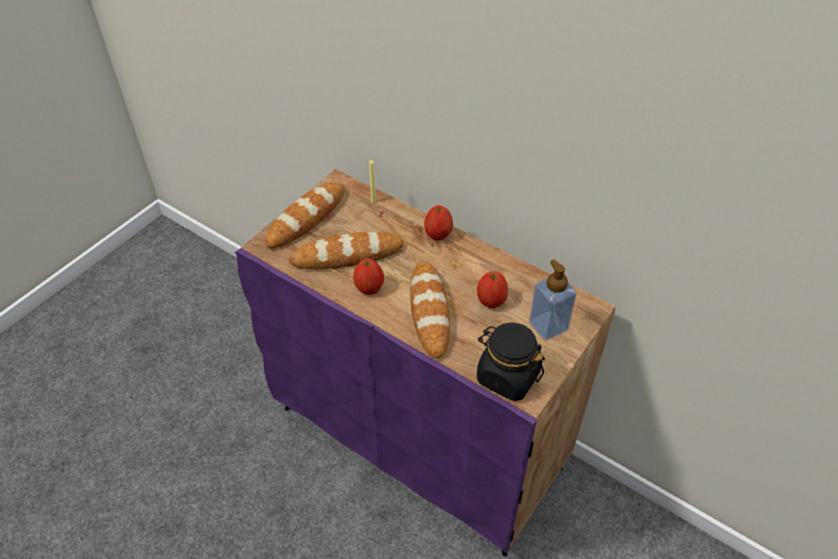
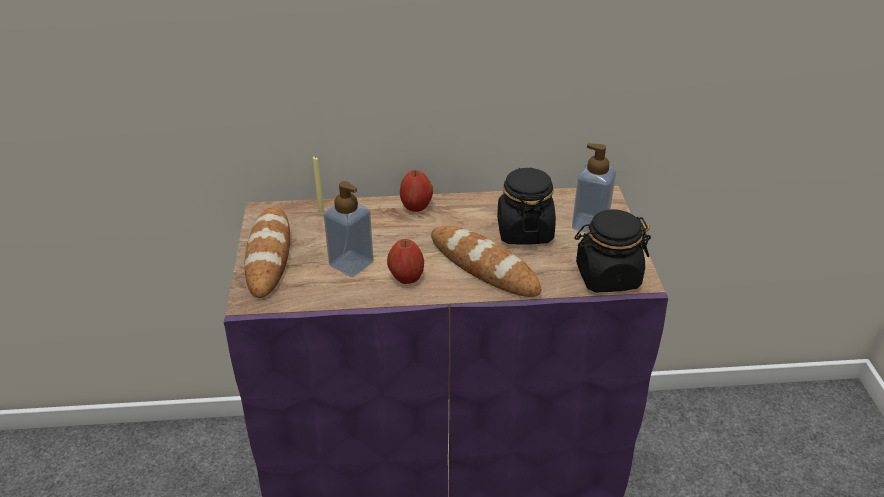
camera: 40 degrees left, 10 degrees down
(347, 255) = (351, 264): bread -> soap dispenser
(491, 301) = (524, 231): apple -> black jar

